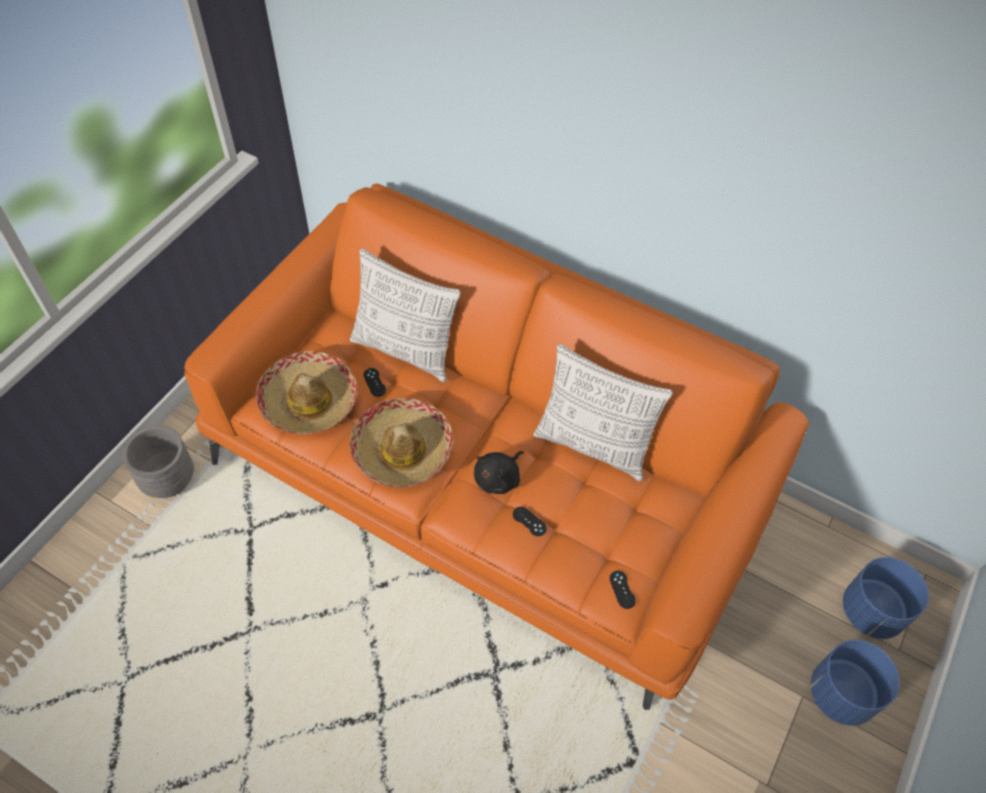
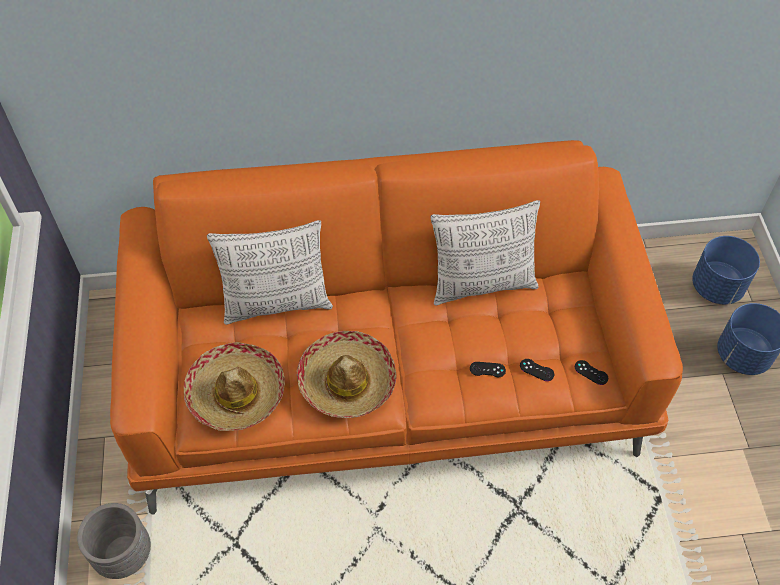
camera: 35 degrees left, 0 degrees up
(374, 382) = (276, 344): black game controller -> black game controller (536, 370)
(499, 478) = (437, 353): black plush toy -> none

